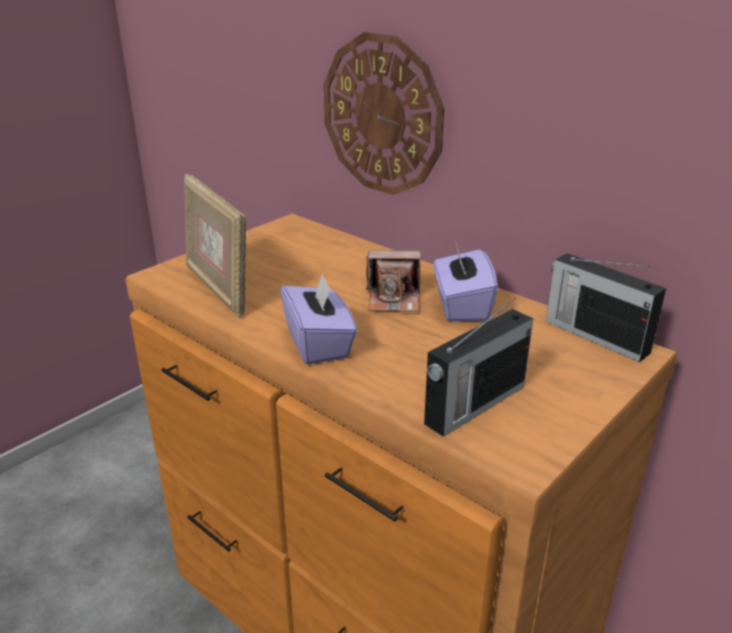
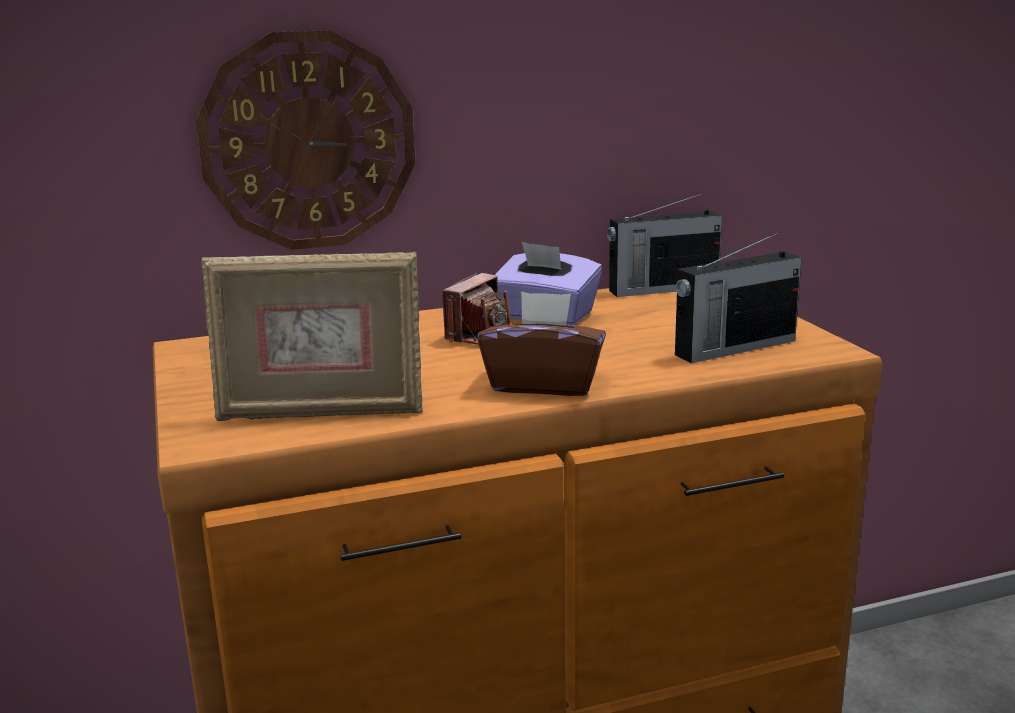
camera: 60 degrees left, 10 degrees down
(319, 343) = (544, 384): purple tissue box -> brown tissue box
(473, 405) = (733, 348): radio -> radio turned 75 degrees clockwise

